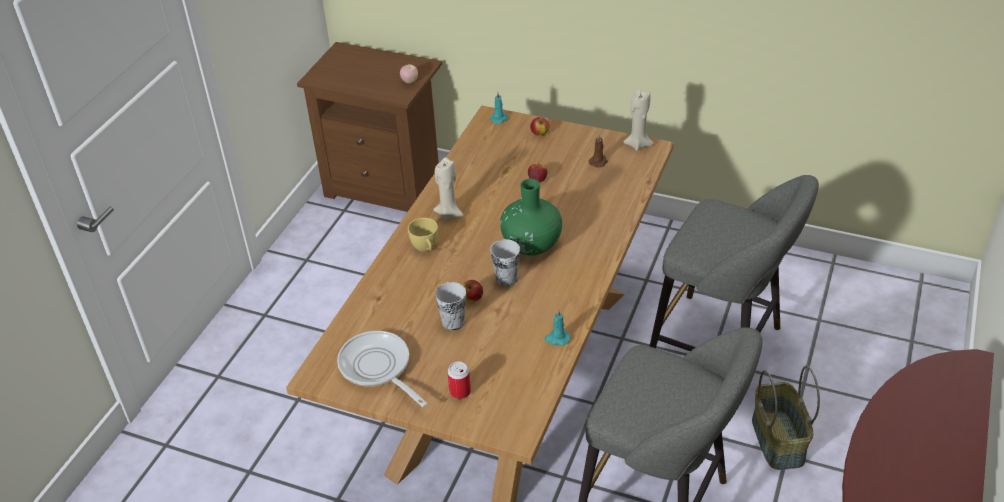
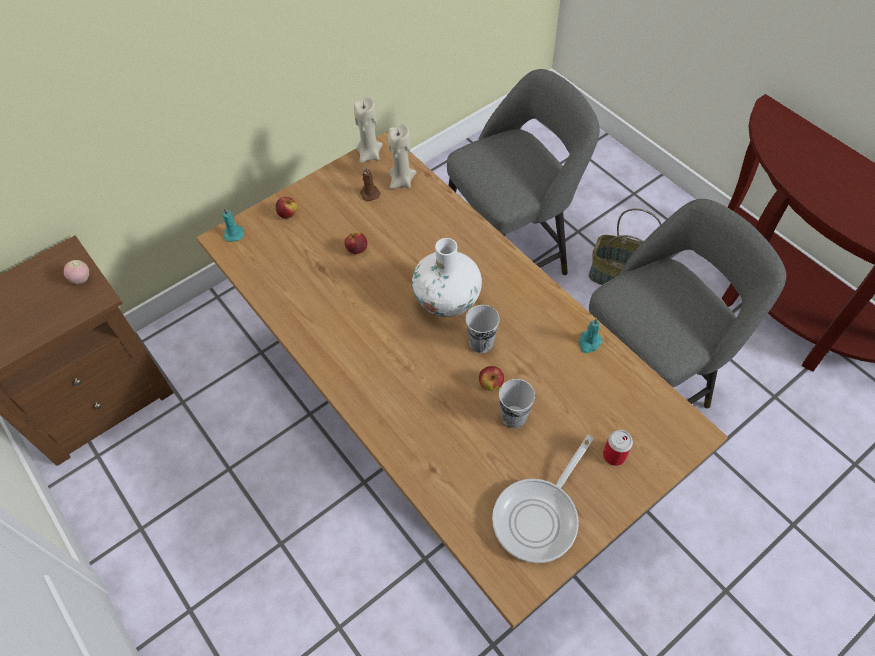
camera: 60 degrees left, 15 degrees up
(378, 368) = (539, 516): frying pan -> frying pan turned 45 degrees counterclockwise
(426, 248) = (386, 390): yellow cup -> none
(449, 213) = (348, 345): beige candle -> beige candle (401, 181)
(531, 244) = (447, 300): green vase -> white vase

